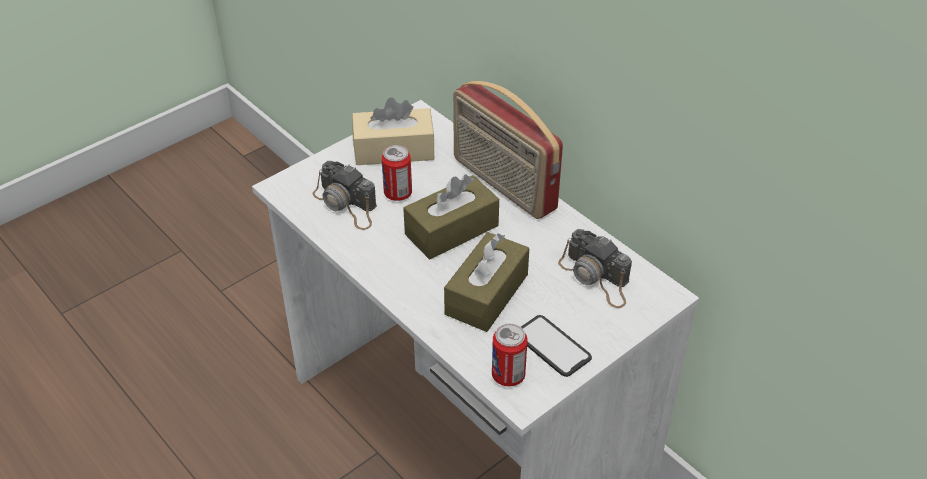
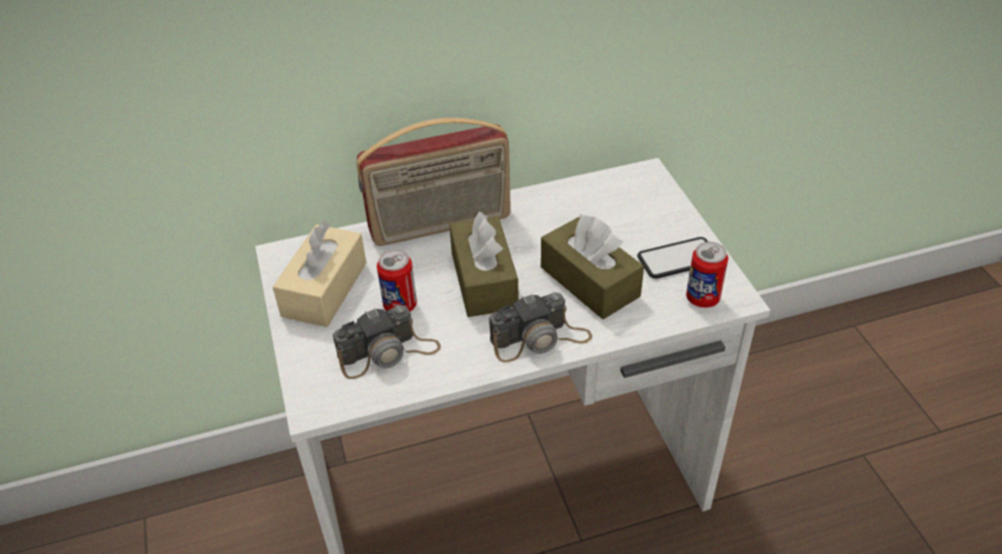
camera: 65 degrees left, 0 degrees up
(596, 277) = (605, 205): camera -> camera (540, 339)

